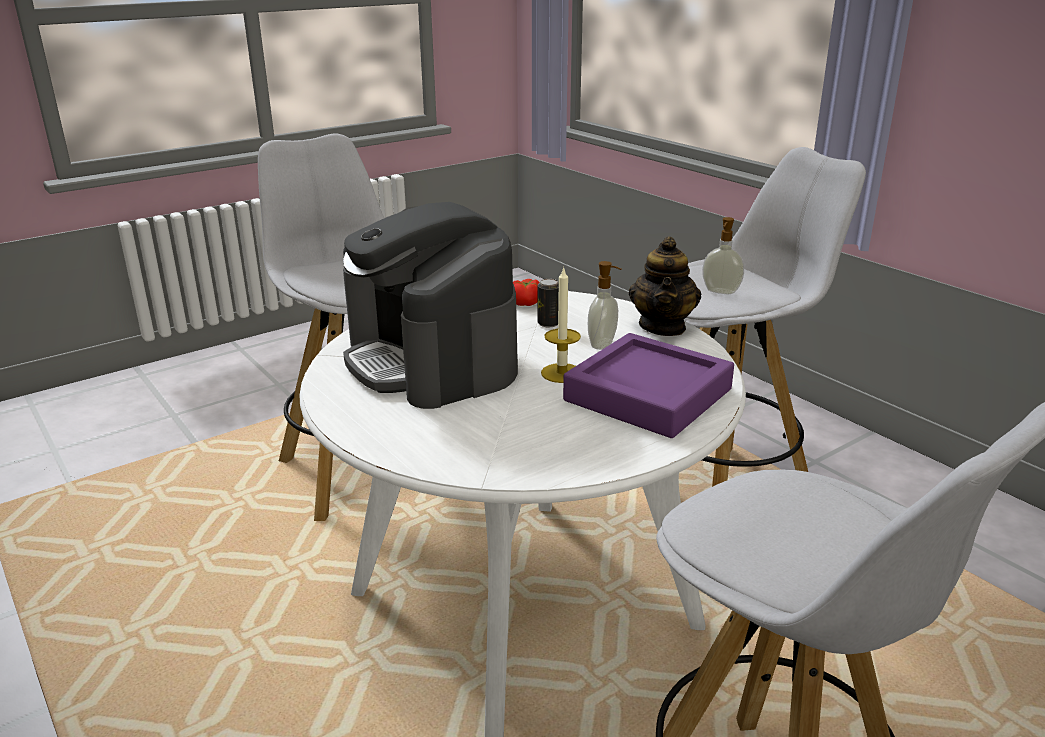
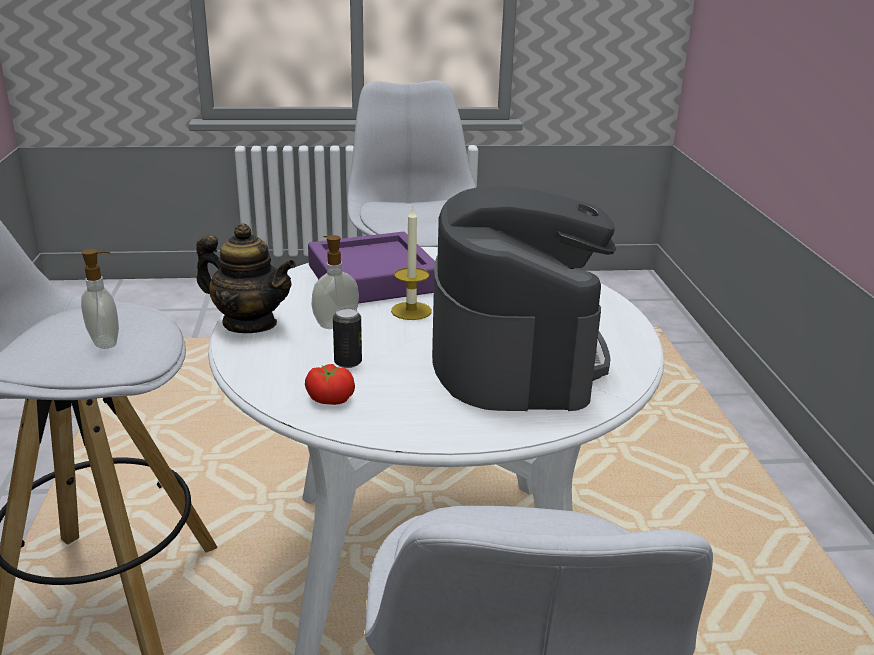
camera: 150 degrees left, 0 degrees up
(663, 327) = (249, 323): teapot -> teapot turned 75 degrees clockwise

